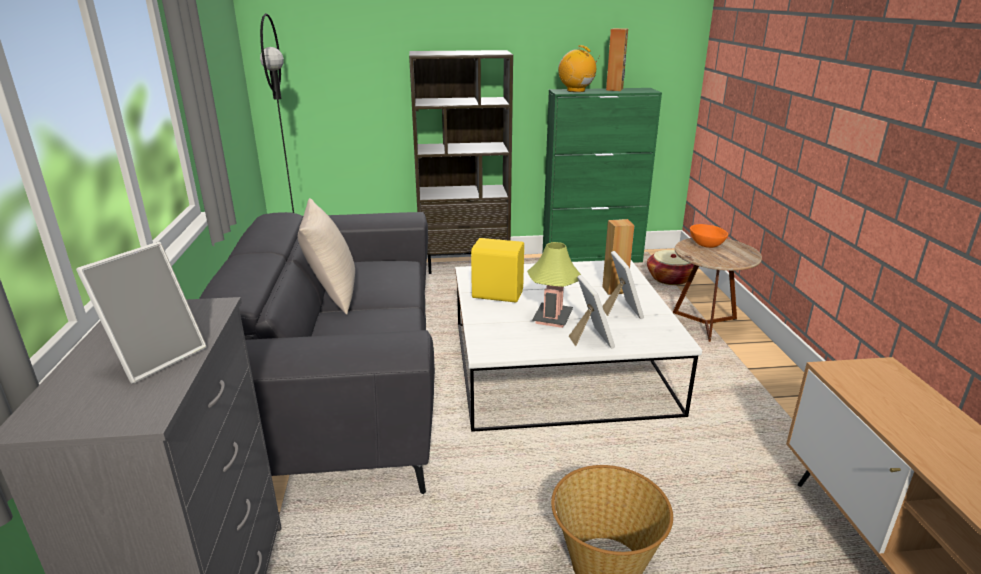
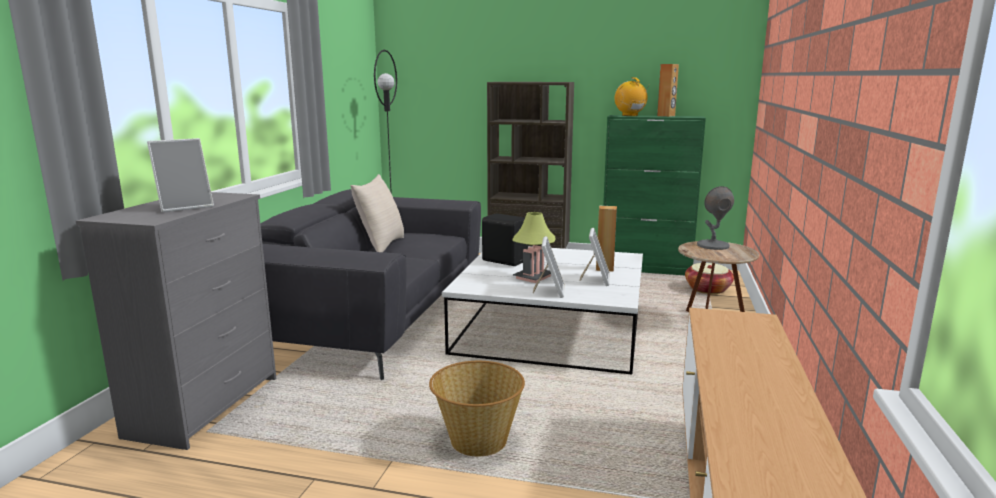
camera: 20 degrees right, 10 degrees down
(497, 294) = (505, 260): yellow speaker -> black speaker
(706, 244) = (712, 245): orange bowl -> grey table lamp

